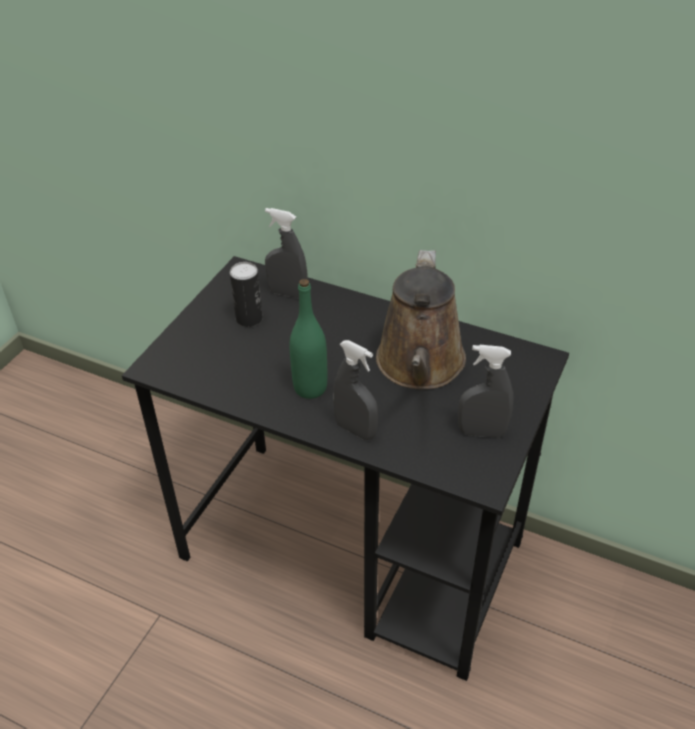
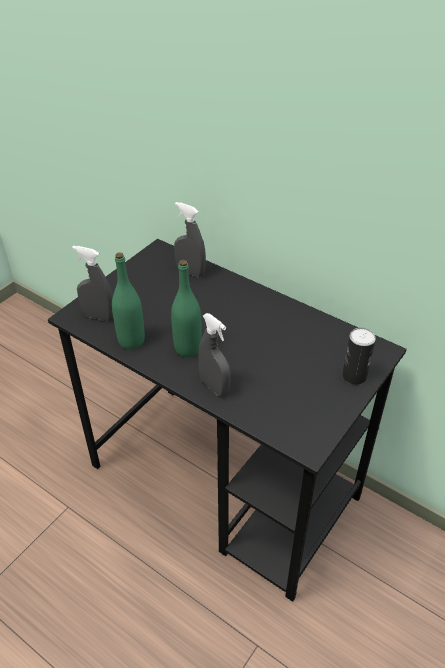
camera: 10 degrees right, 0 degrees up
(237, 388) = (131, 341): none -> green bottle
(249, 318) = (155, 288): can -> can (354, 376)
(420, 366) = (280, 343): brown watering can -> none
(481, 432) = (316, 404): grey spray bottle -> grey spray bottle (98, 316)

